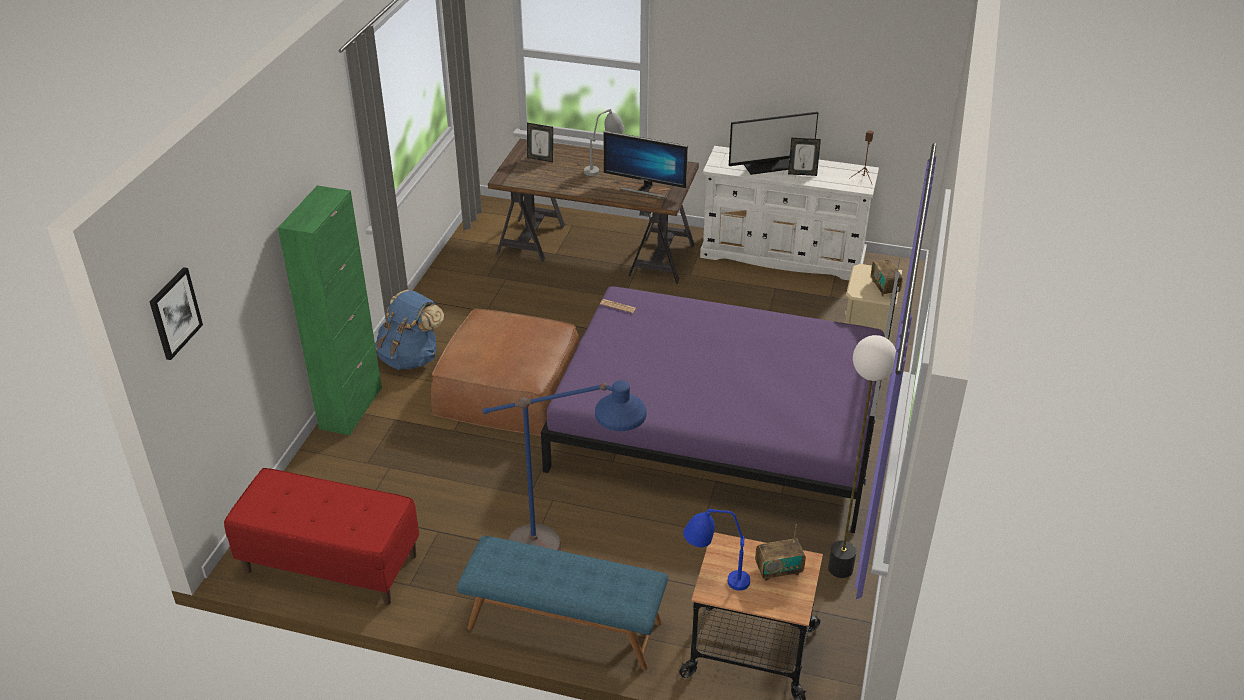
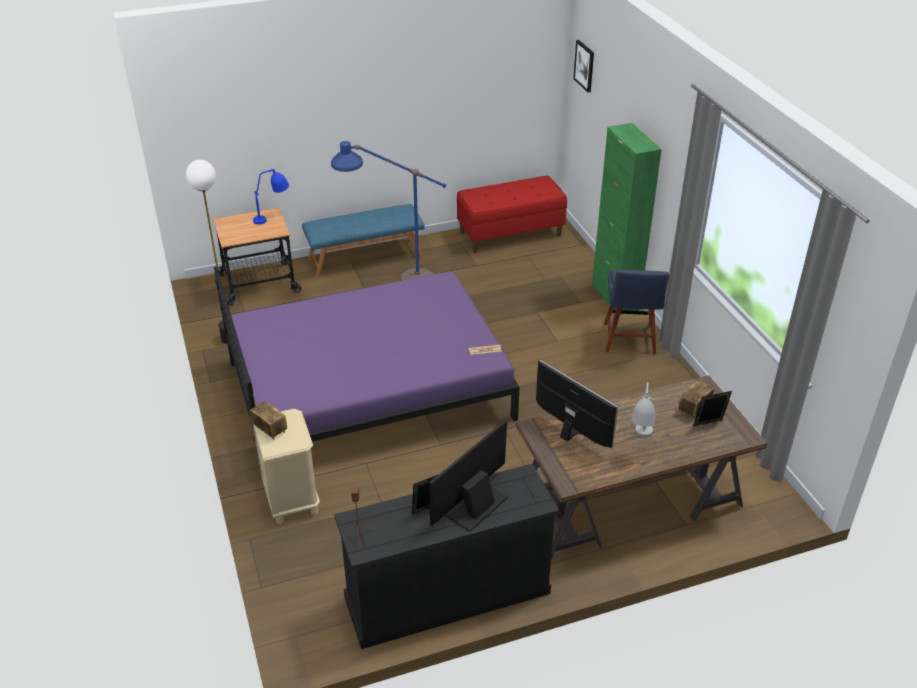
camera: 145 degrees right, 0 degrees up
(411, 357) = (629, 340): blue backpack -> blue chair
(509, 387) = (539, 351): brown ottoman -> none
(645, 189) = (571, 433): monitor -> monitor turned 60 degrees clockwise
(778, 570) = (241, 232): radio -> radio (694, 409)
(784, 255) = (446, 596): white dresser -> black dresser

